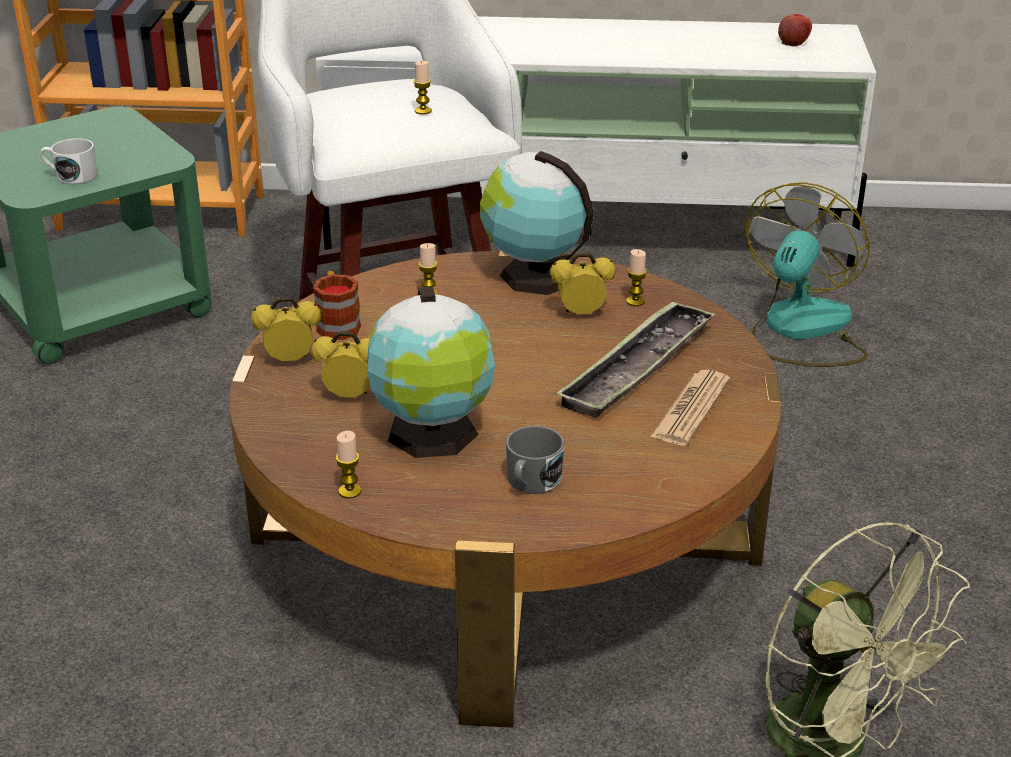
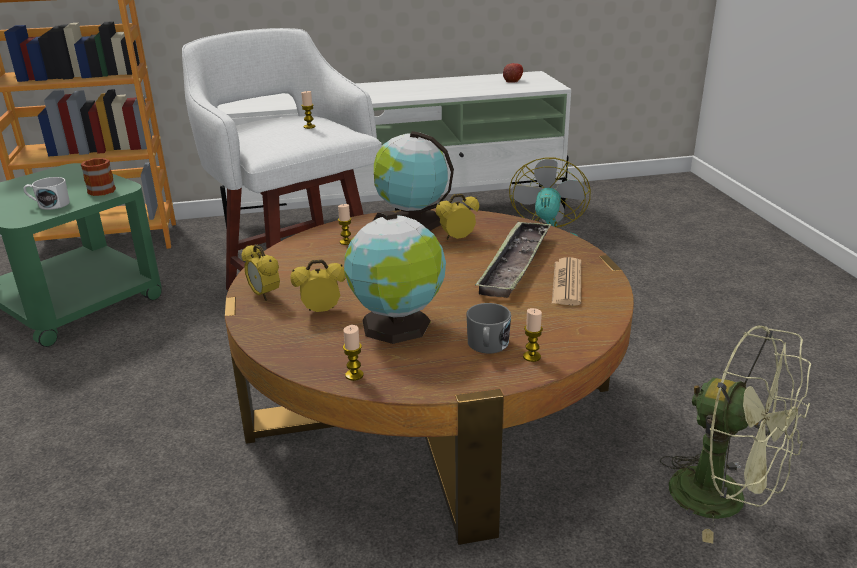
camera: 15 degrees left, 5 degrees down
(290, 360) = (264, 295): alarm clock -> alarm clock turned 105 degrees counterclockwise
(337, 323) = (288, 268): mug -> mug (100, 189)
(635, 301) = (488, 227): candle -> candle (532, 356)

